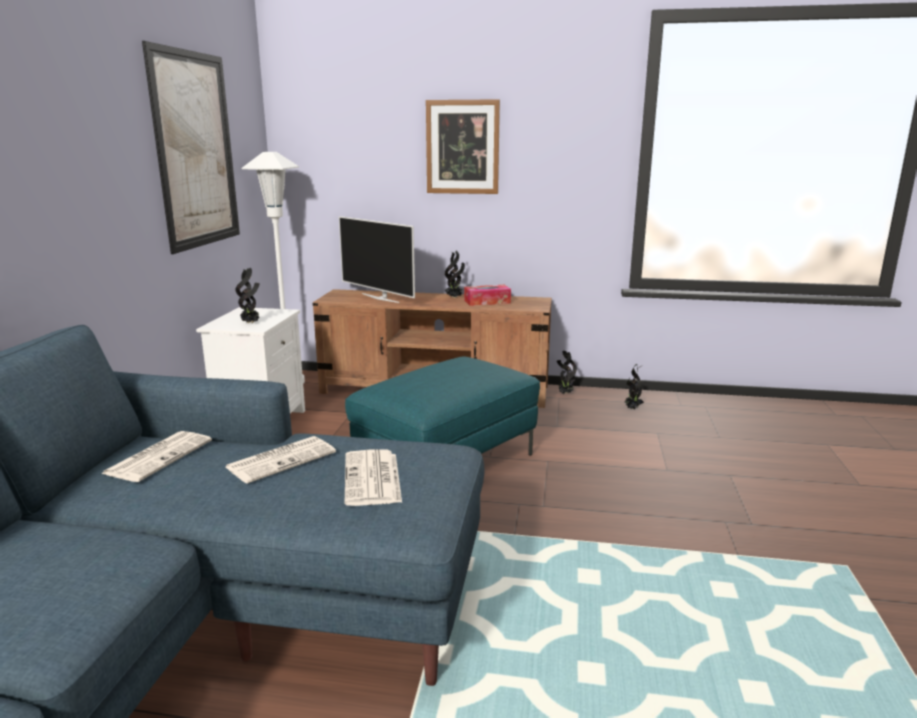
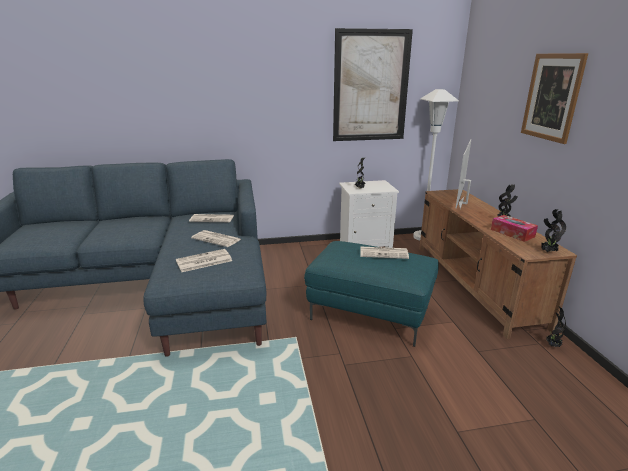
camera: 70 degrees right, 5 degrees up
(448, 367) = (384, 253): none -> newspaper
(632, 408) = (574, 394): potted plant -> potted plant (547, 251)

